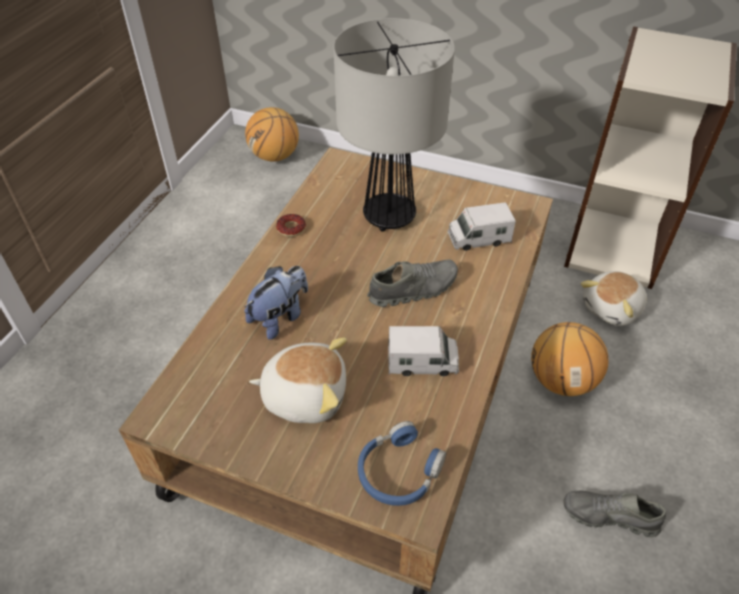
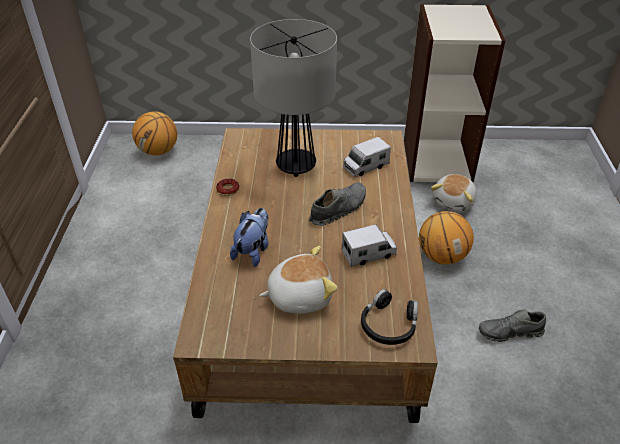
camera: 20 degrees left, 5 degrees down
(399, 472) = (389, 324): blue headphones -> black headphones

